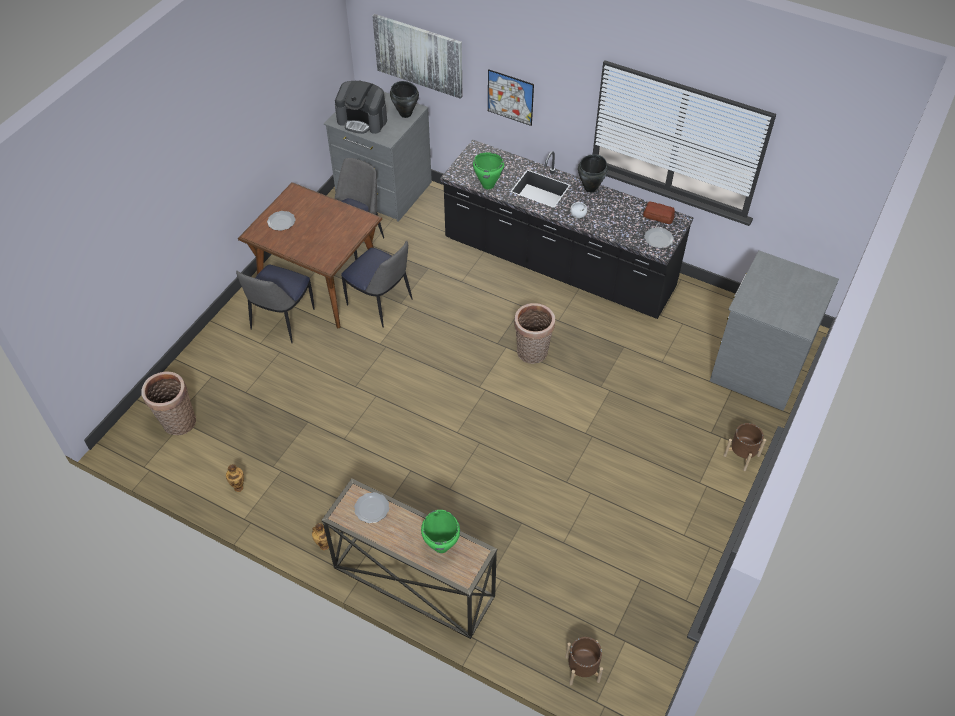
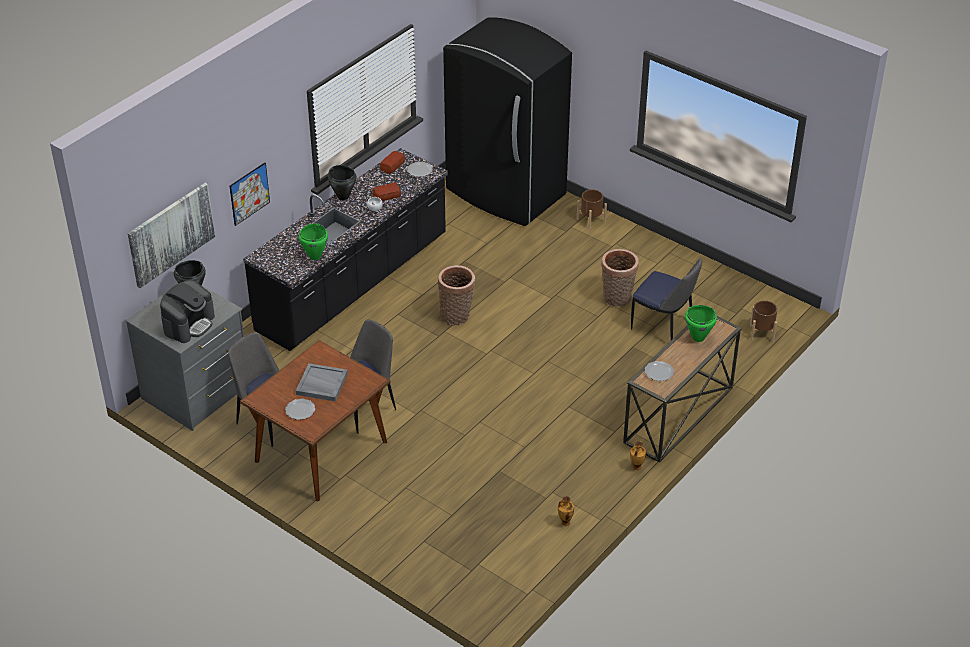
camera: 80 degrees left, 10 degrees down
(177, 423) = (478, 568): basket -> basket (617, 299)
(282, 321) = (363, 484): chair -> chair (663, 326)
(318, 229) = (321, 384): none -> grey tray
(603, 220) = (387, 195): none -> bread
(758, 365) = (505, 193): grey dresser -> black fridge

